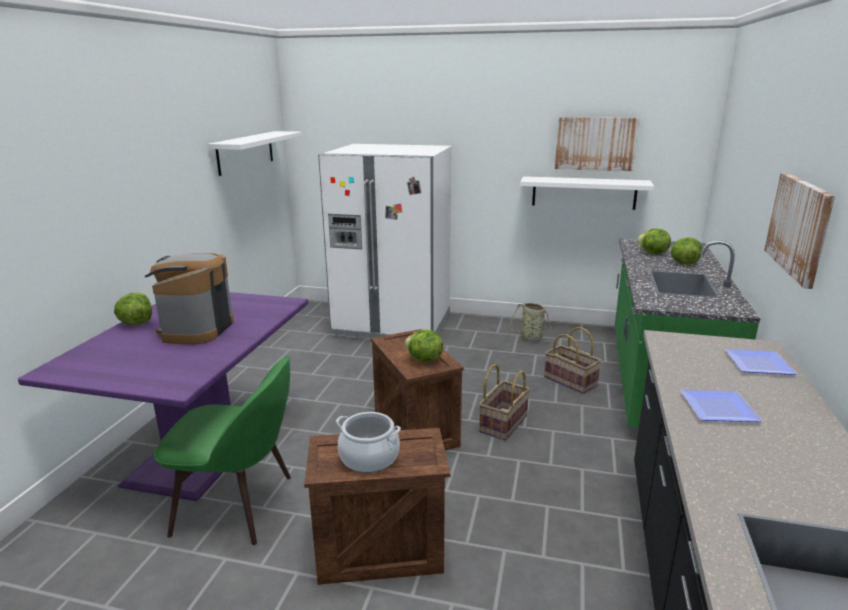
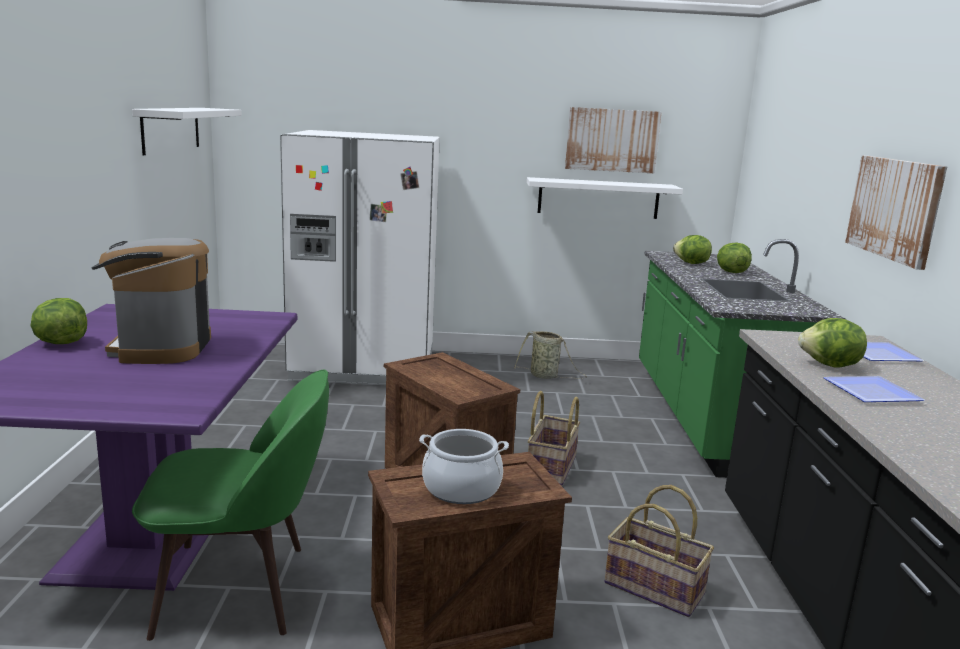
camera: 15 degrees left, 5 degrees down
(424, 359) = (466, 383): lettuce -> lettuce (830, 366)
(571, 381) = (610, 418): basket -> basket (655, 588)

